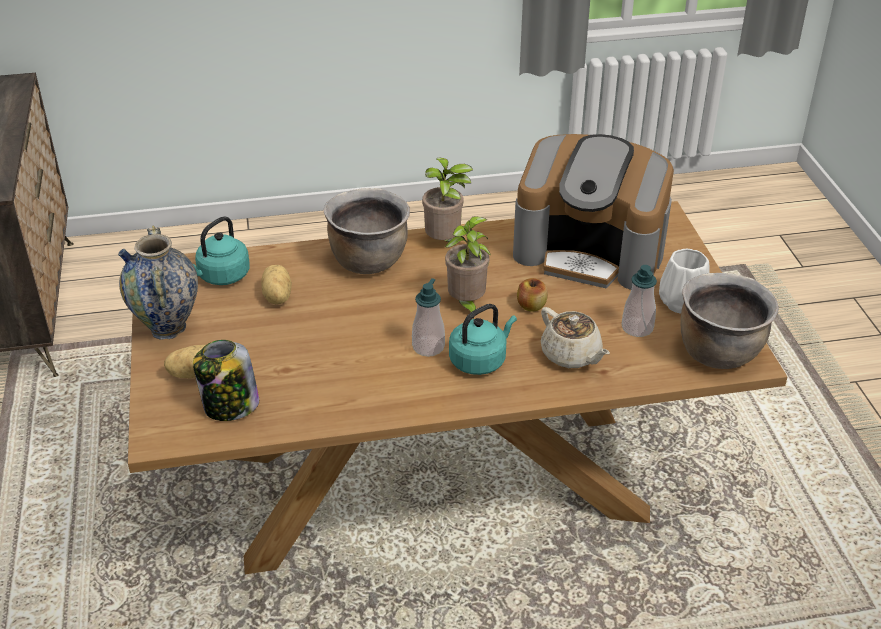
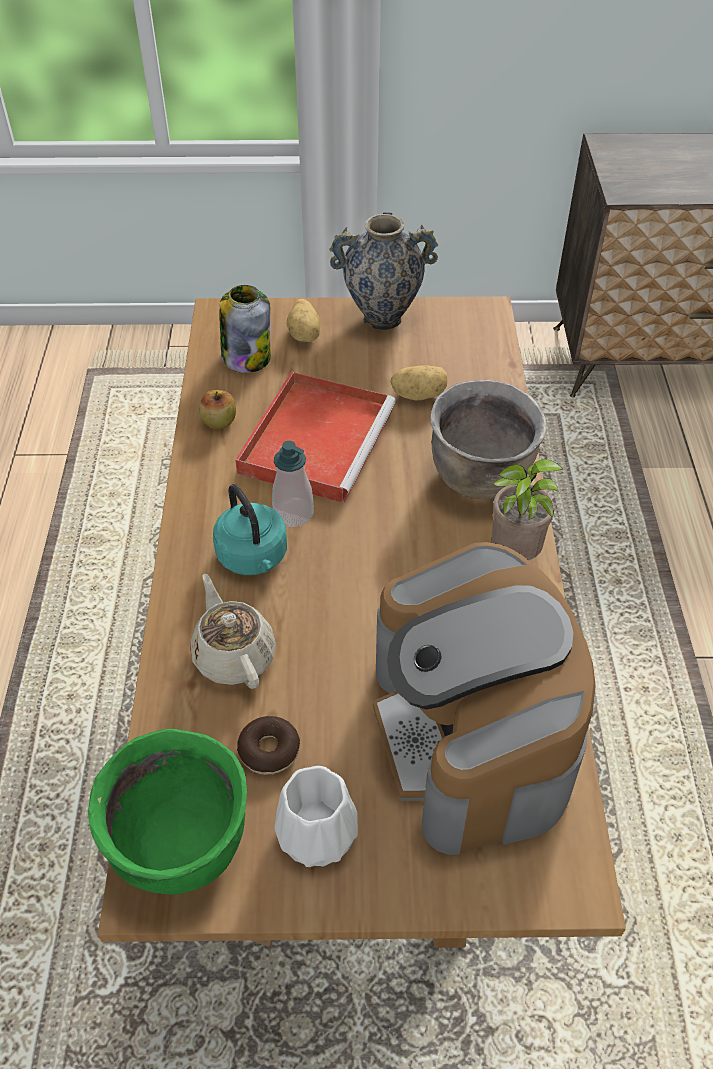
camera: 100 degrees right, 10 degrees up
(222, 276) = (465, 355): turquoise kettle -> none
(339, 346) = (317, 438): none -> red tray
(466, 304) = (368, 561): potted plant -> none
(531, 306) = (349, 631): apple -> apple (219, 422)
(571, 355) = (234, 655): beige teapot -> beige teapot turned 90 degrees clockwise
(591, 251) = (472, 737): coffee machine -> coffee machine turned 45 degrees counterclockwise
(637, 328) = (269, 750): soap dispenser -> donut
(718, 352) = (183, 847): brown cooking pot -> green cooking pot

